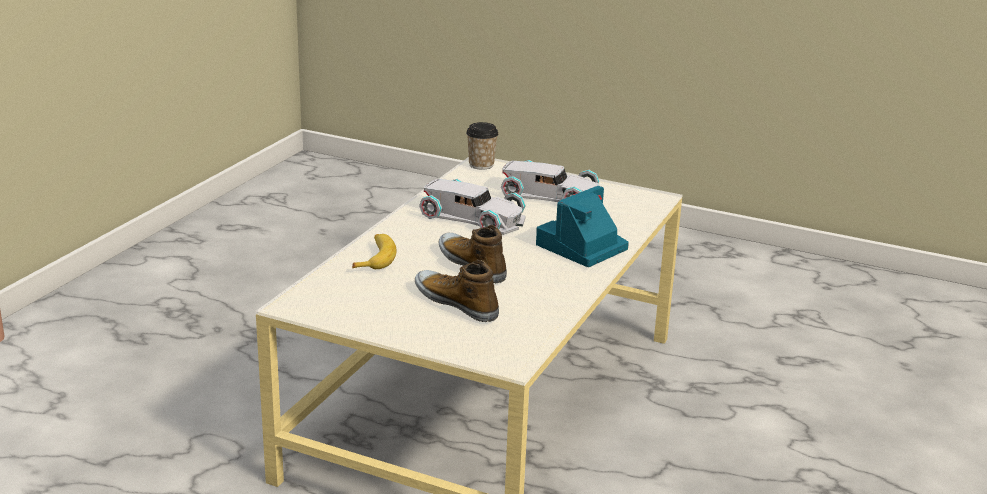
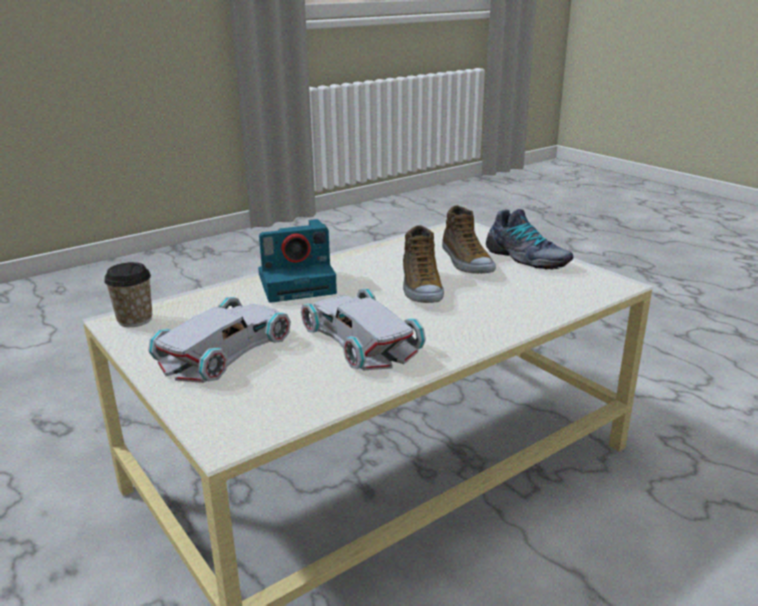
camera: 150 degrees left, 0 degrees up
(375, 258) = (514, 311): banana -> none
(397, 321) = (526, 258): none -> shoe
(481, 165) = (233, 433): cup -> cup (135, 320)
(551, 195) = (226, 349): white toy car -> white toy car turned 75 degrees clockwise

